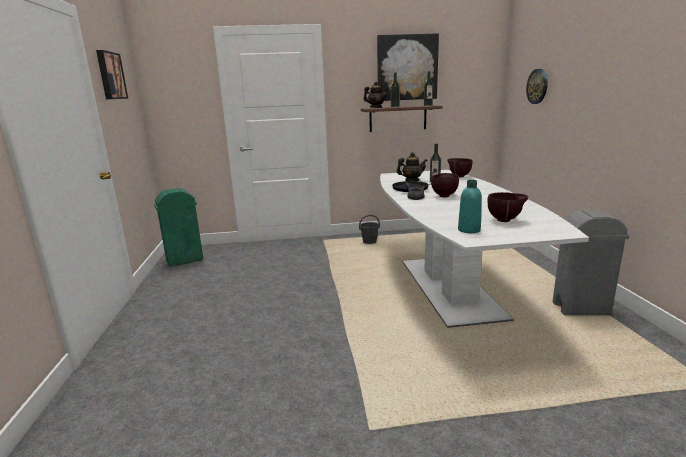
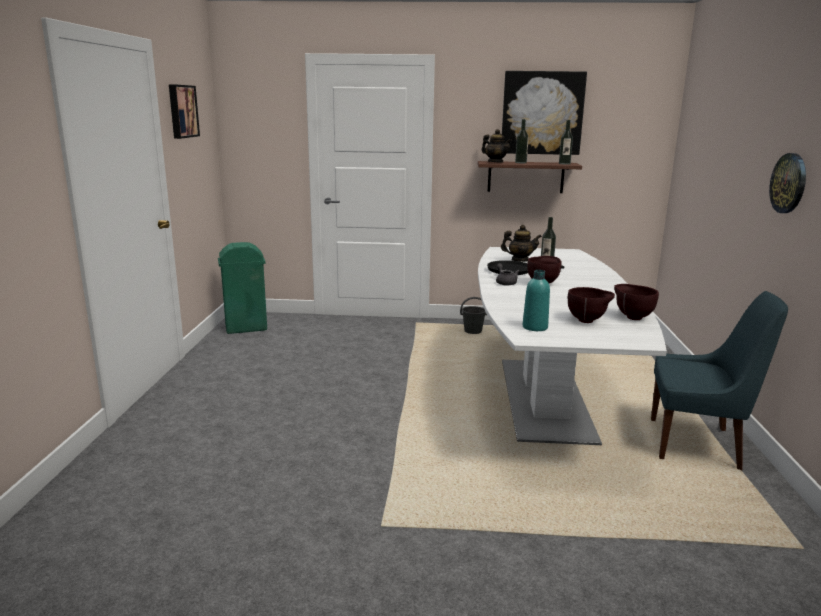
camera: 10 degrees right, 0 degrees up
(458, 176) = (584, 260): brown bowl -> brown bowl (632, 317)
(537, 86) = (705, 151): wall clock -> wall clock (789, 183)
(581, 309) = (698, 444): grey trash can -> blue chair

